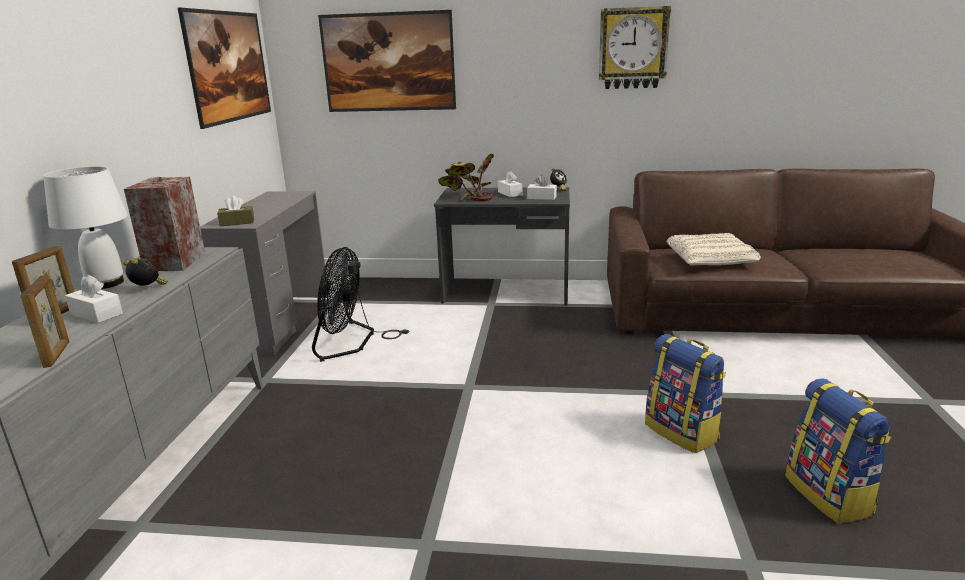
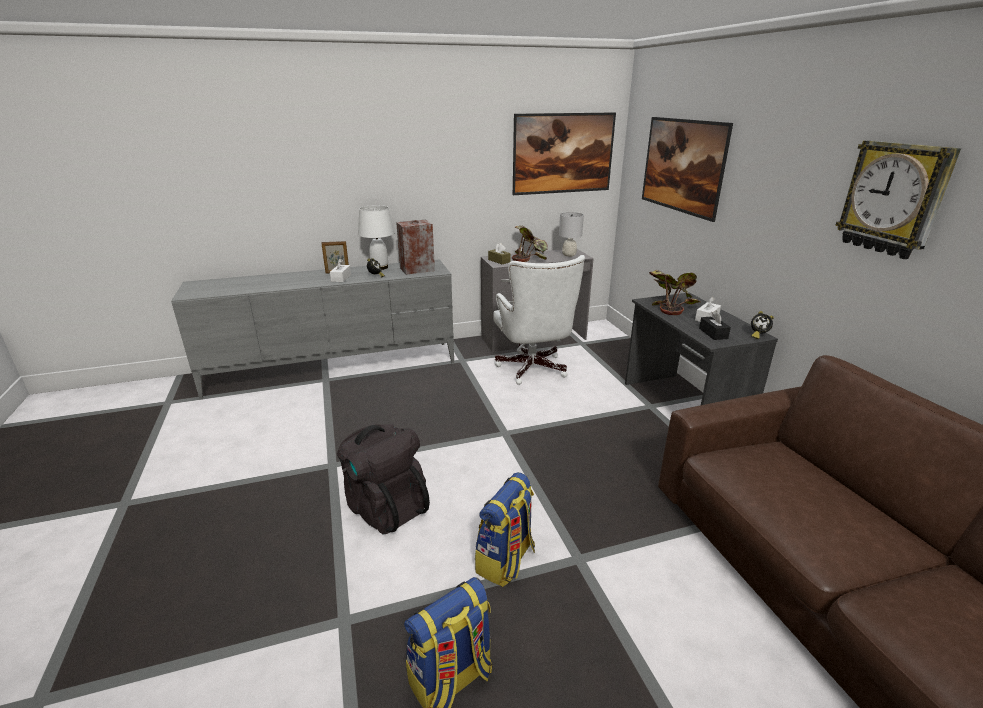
camera: 65 degrees right, 5 degrees up
(57, 354) = (296, 286): picture frame -> none
(256, 210) = (530, 257): none -> potted plant
(286, 197) = (568, 255): none -> grey table lamp
(355, 340) = (533, 370): black fan -> white office chair
(541, 197) = (713, 333): white tissue box -> black tissue box
(557, 502) = (385, 506): none -> black backpack
(710, 259) = (774, 486): beige pillow -> none

